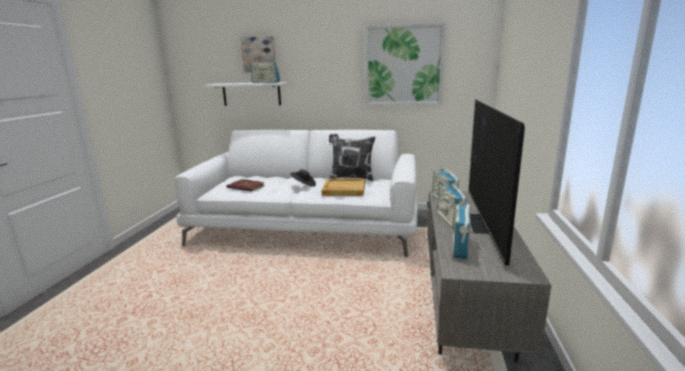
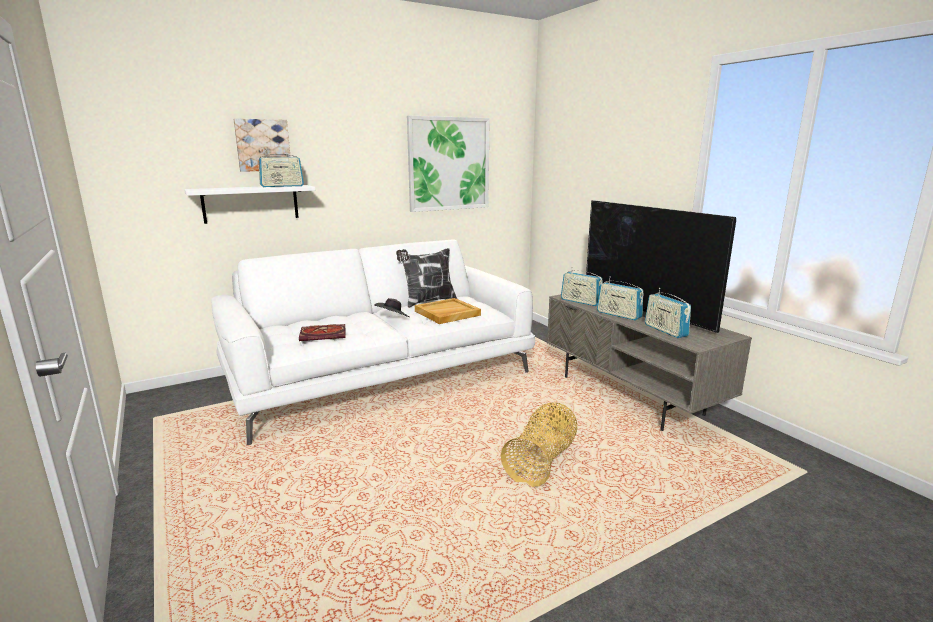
camera: 40 degrees left, 0 degrees up
(300, 328) = (542, 461): none -> basket

